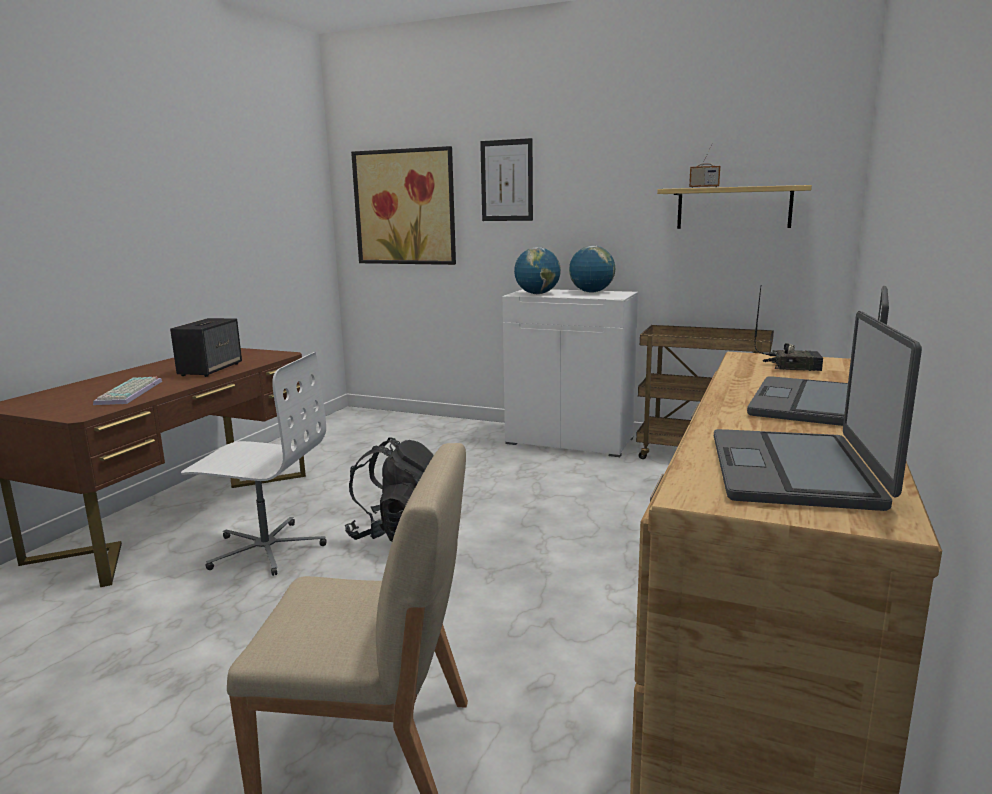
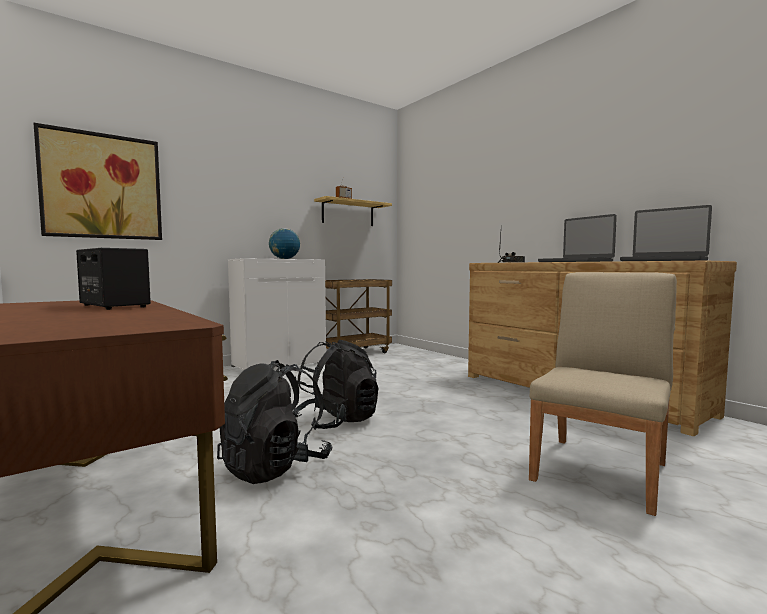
camera: 60 degrees left, 10 degrees down
(131, 392) = (129, 316): keyboard -> none
(266, 549) = (275, 467): white office chair -> black backpack
(507, 180) = (207, 178): picture -> none
(537, 294) = (260, 258): globe -> none

